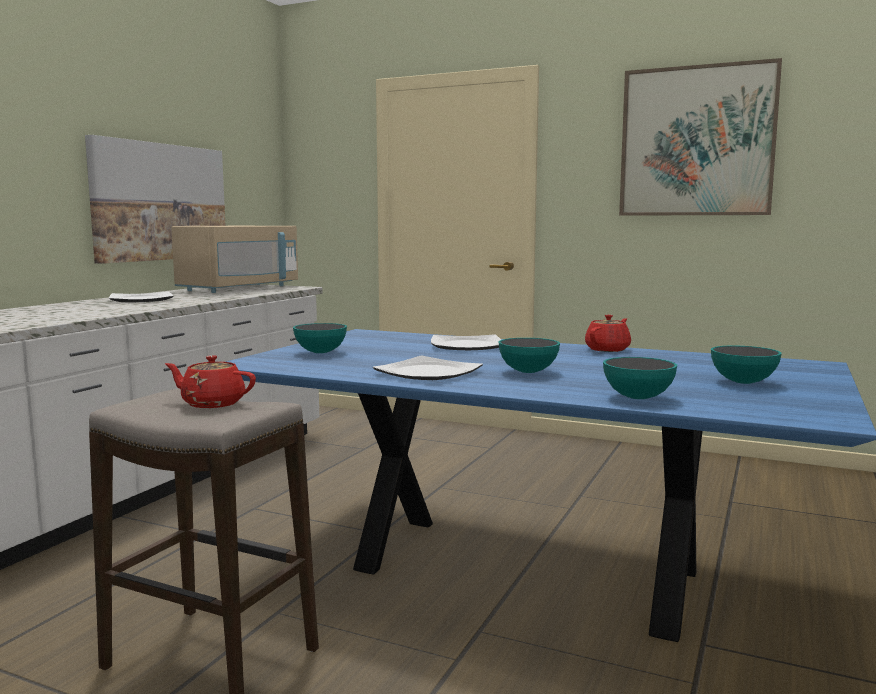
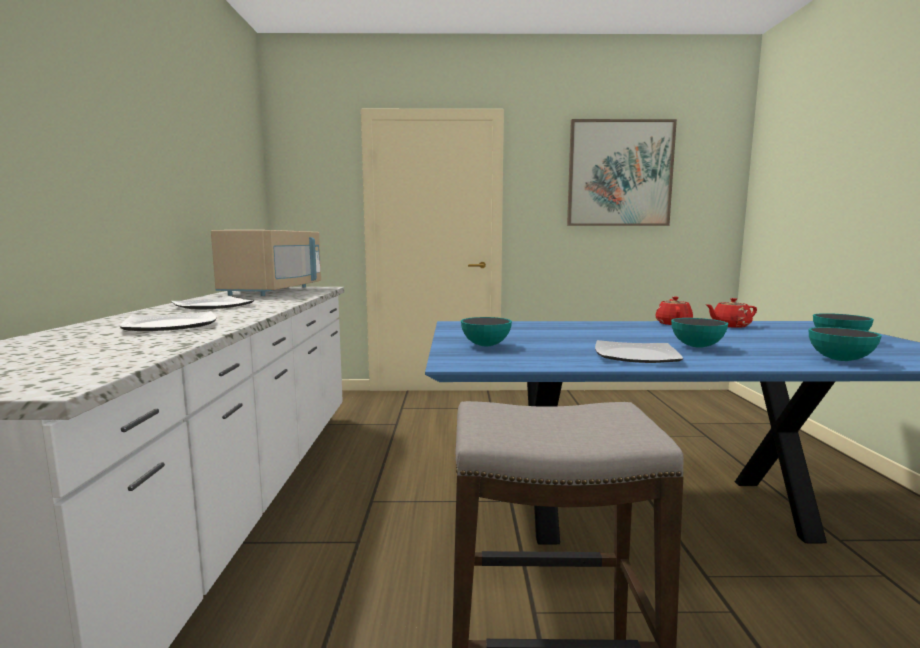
camera: 25 degrees left, 0 degrees up
(160, 202) = (190, 205): picture -> none
(212, 403) = (557, 415): red teapot -> red teapot (730, 326)
(466, 346) = (574, 329): plate -> plate (169, 326)

